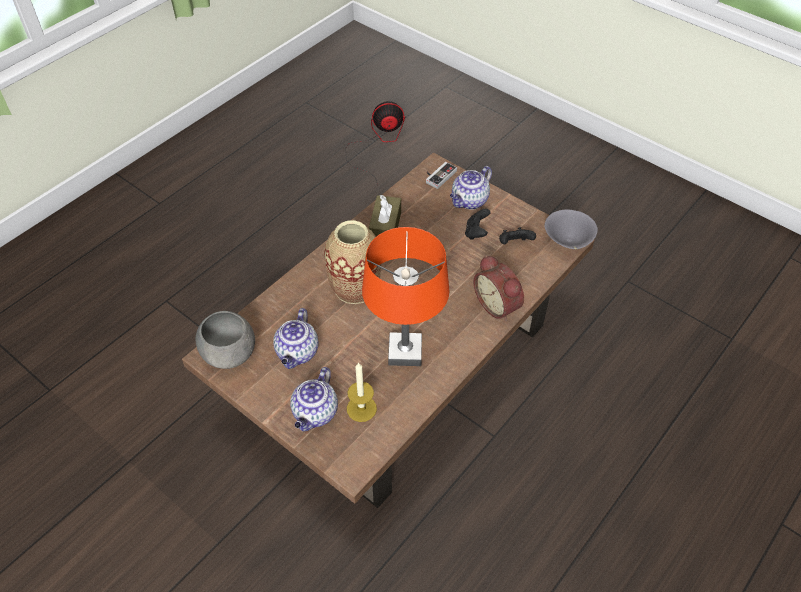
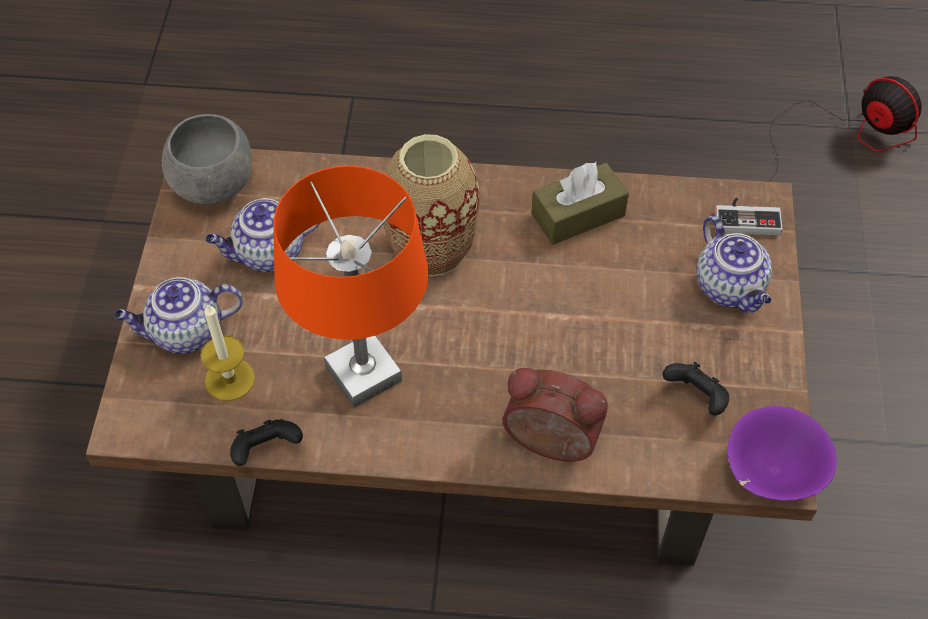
camera: 55 degrees right, 5 degrees up
(469, 201) = (730, 288): teapot -> teapot turned 120 degrees counterclockwise
(476, 232) = (673, 333): black game controller -> black game controller (266, 450)
(498, 305) = (550, 444): alarm clock -> alarm clock turned 90 degrees clockwise
(567, 242) = (771, 472): grey bowl -> purple bowl

